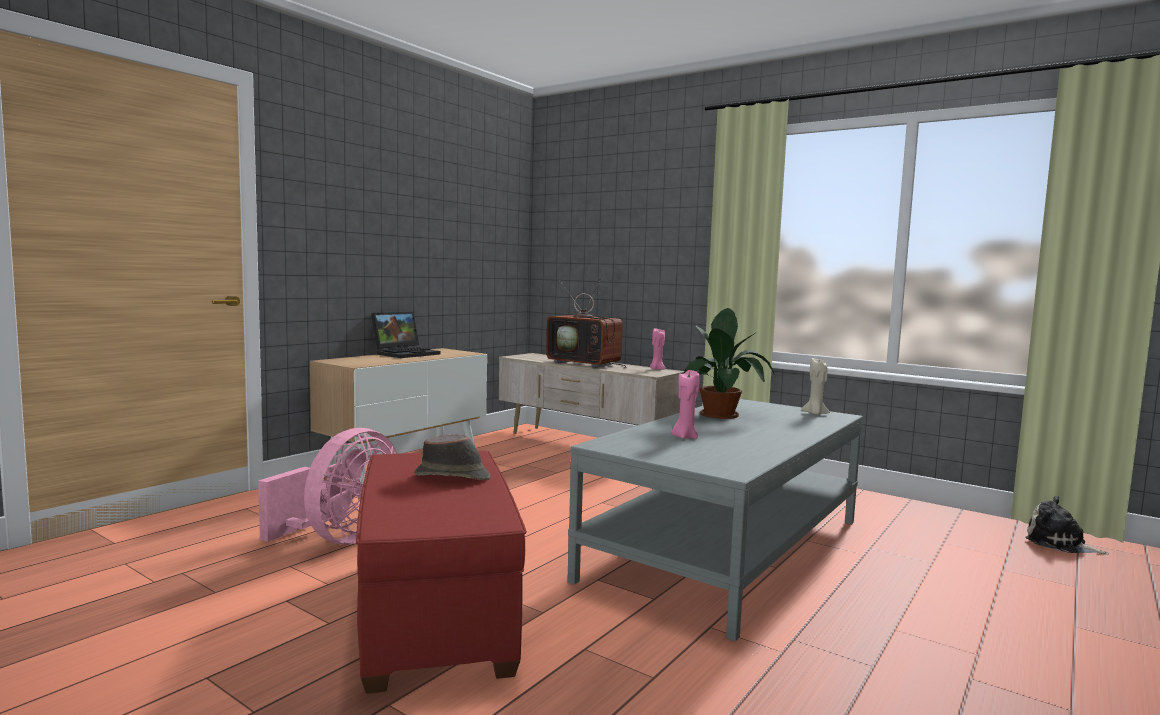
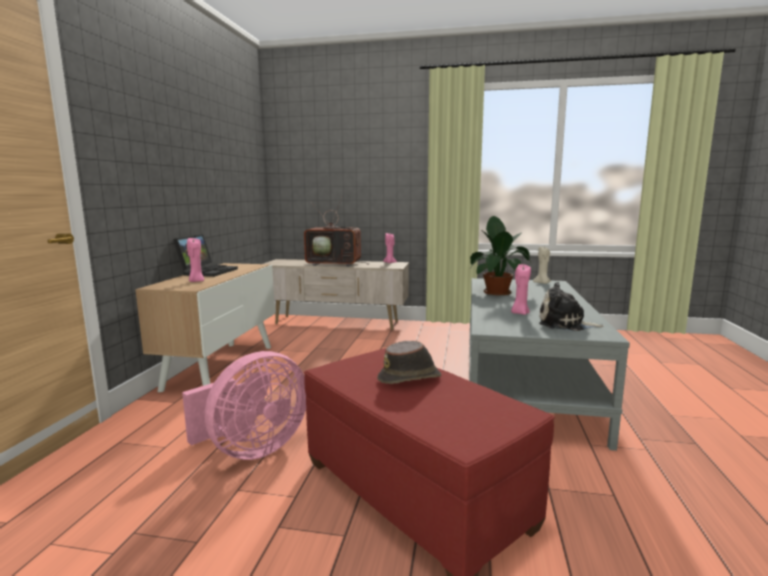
camera: 25 degrees left, 5 degrees up
(341, 539) = (252, 449): pink fan -> pink fan turned 45 degrees clockwise
(374, 360) = (196, 281): none -> pink candle
(1059, 543) = (659, 340): plush toy -> plush toy (565, 324)

